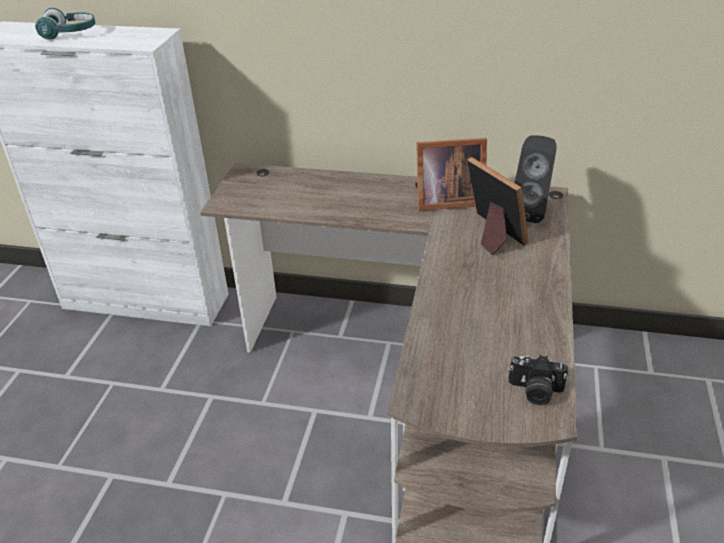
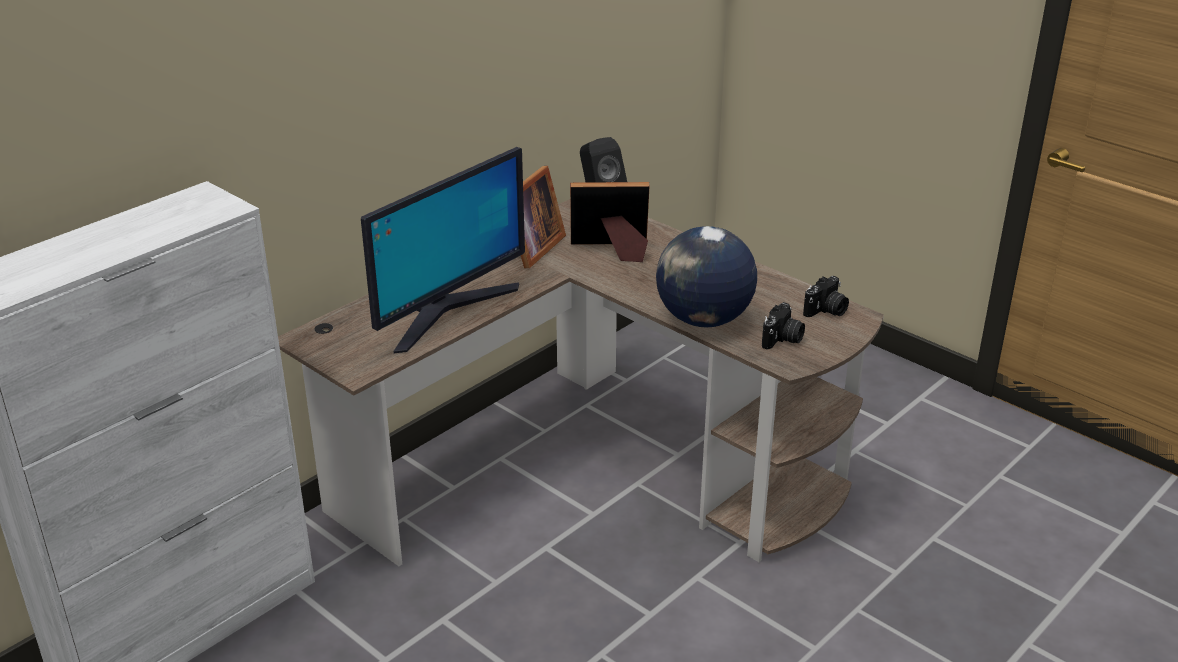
camera: 60 degrees left, 5 degrees down
(70, 33) = (91, 244): turquoise headphones -> none
(325, 204) = (446, 311): none -> monitor
(437, 321) = (703, 319): none -> globe
(452, 381) = (783, 339): none -> camera

